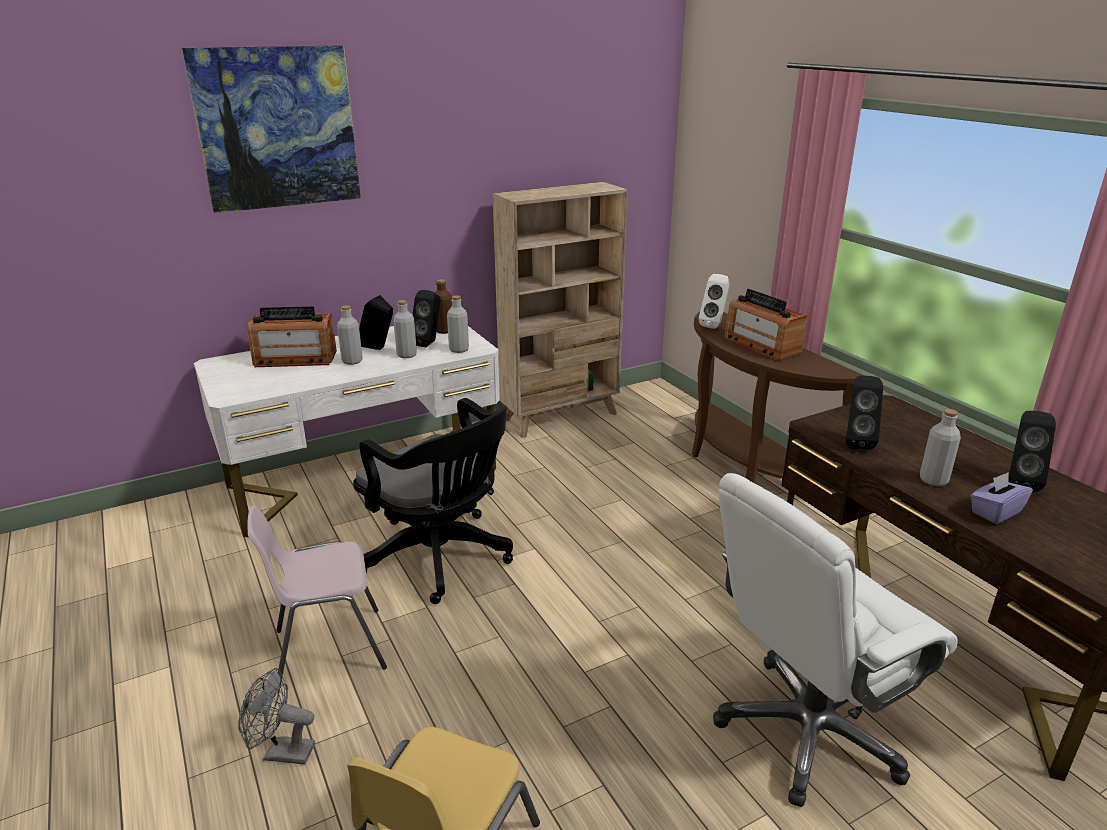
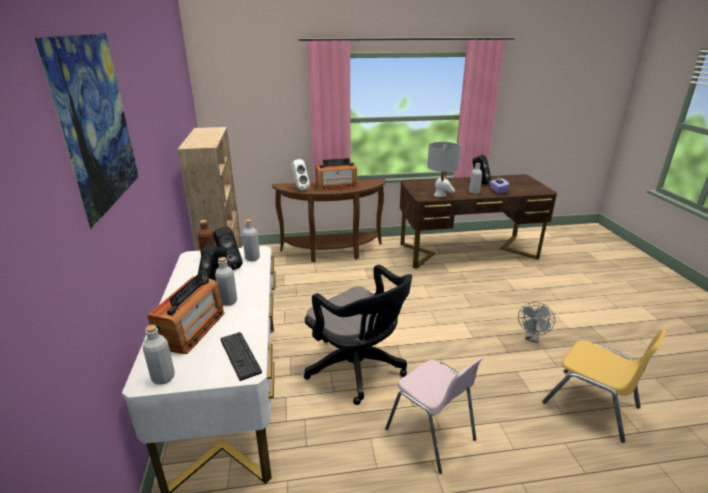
camera: 70 degrees left, 0 degrees up
(253, 389) = (240, 355): none -> keyboard
(281, 752) = (520, 465): grey fan -> grey fan (532, 338)
(328, 648) = (431, 435): pink chair -> pink chair turned 45 degrees counterclockwise
(406, 355) = (241, 278): grey bottle -> grey bottle (163, 378)
(441, 558) = (358, 369): black office chair -> black office chair turned 75 degrees clockwise
(808, 731) = (515, 293): white office chair -> none
(856, 442) = (440, 195): black speaker -> grey table lamp

